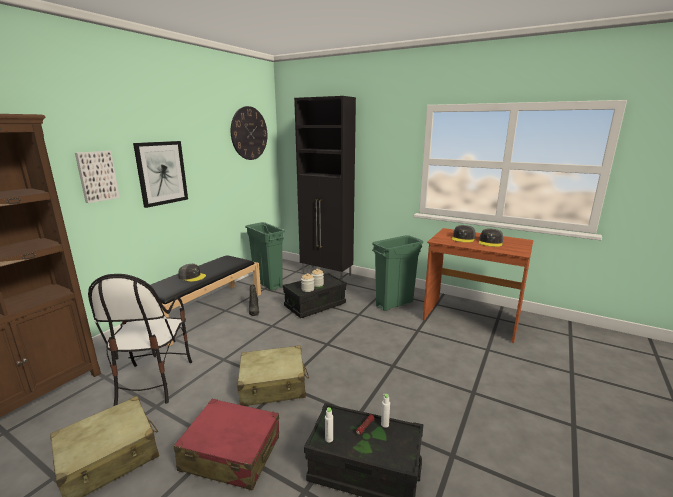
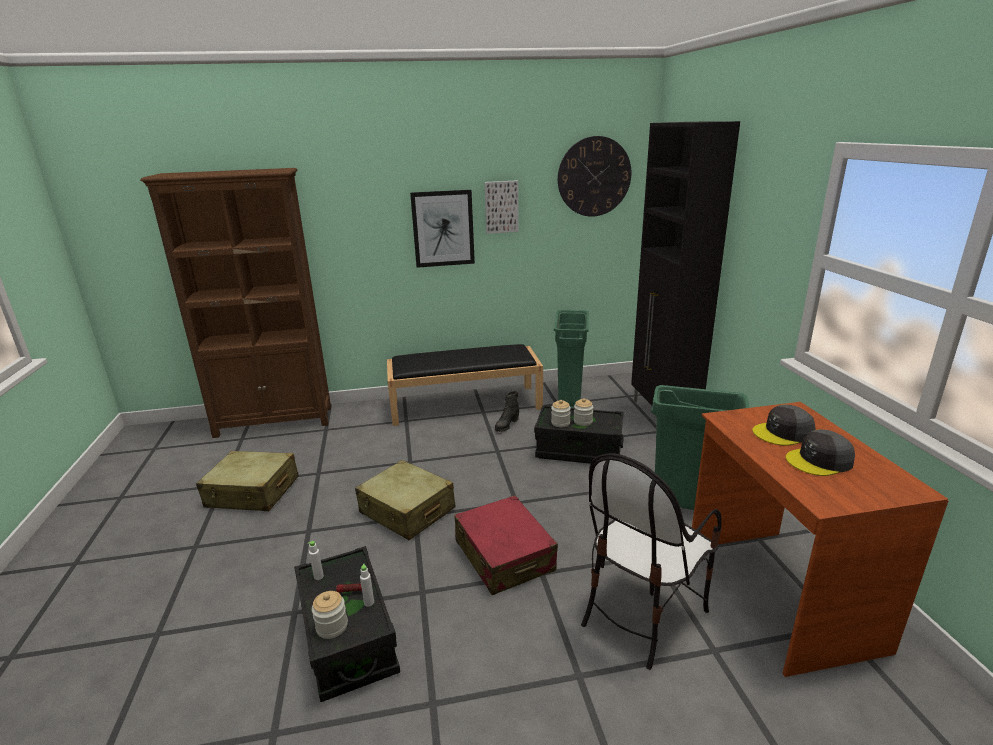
camera: 50 degrees right, 5 degrees up
(97, 176) = (366, 228): picture -> picture (501, 207)
(153, 381) = (343, 451): chair -> chair (642, 613)
(192, 276) = (449, 358): grey cap -> none
(231, 453) = (302, 544): red suitcase -> red suitcase (504, 556)
(390, 452) = (332, 627): none -> jar

